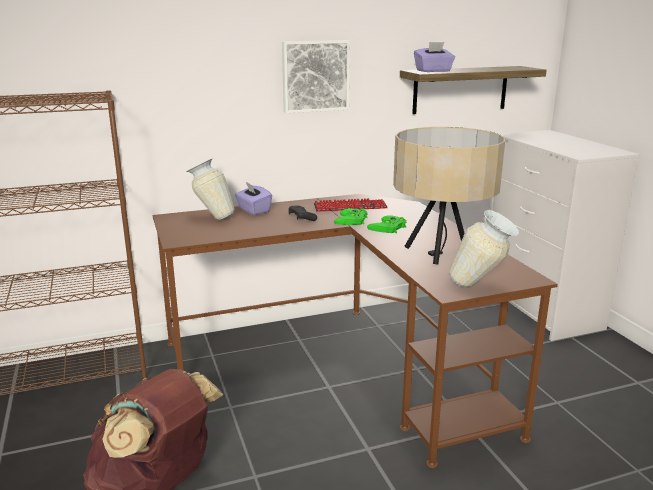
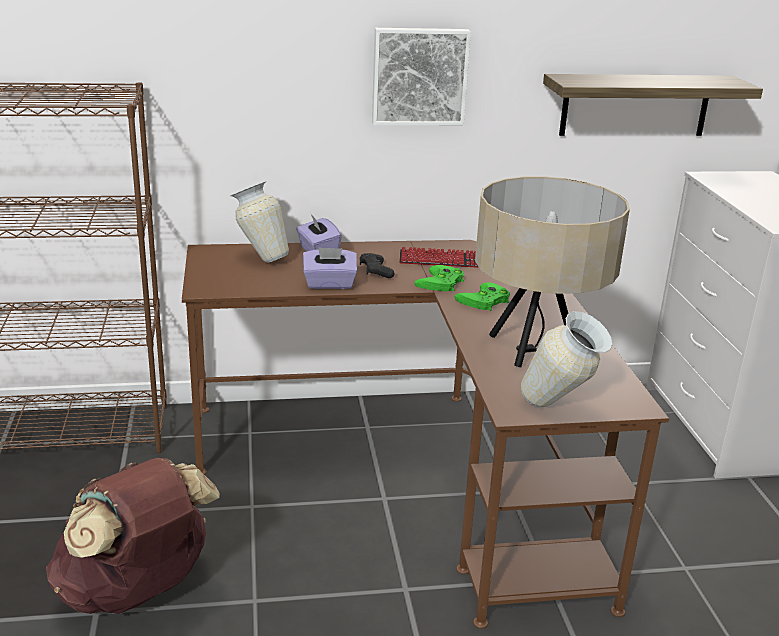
camera: 10 degrees right, 5 degrees up
(433, 71) = (589, 80): purple tissue box -> purple tissue box (329, 284)

